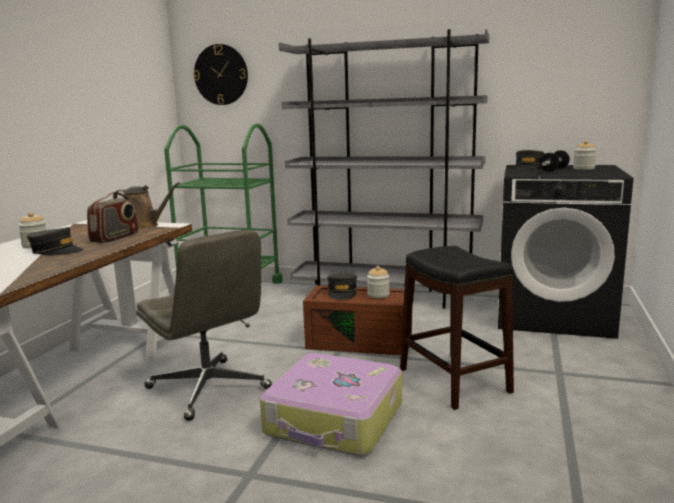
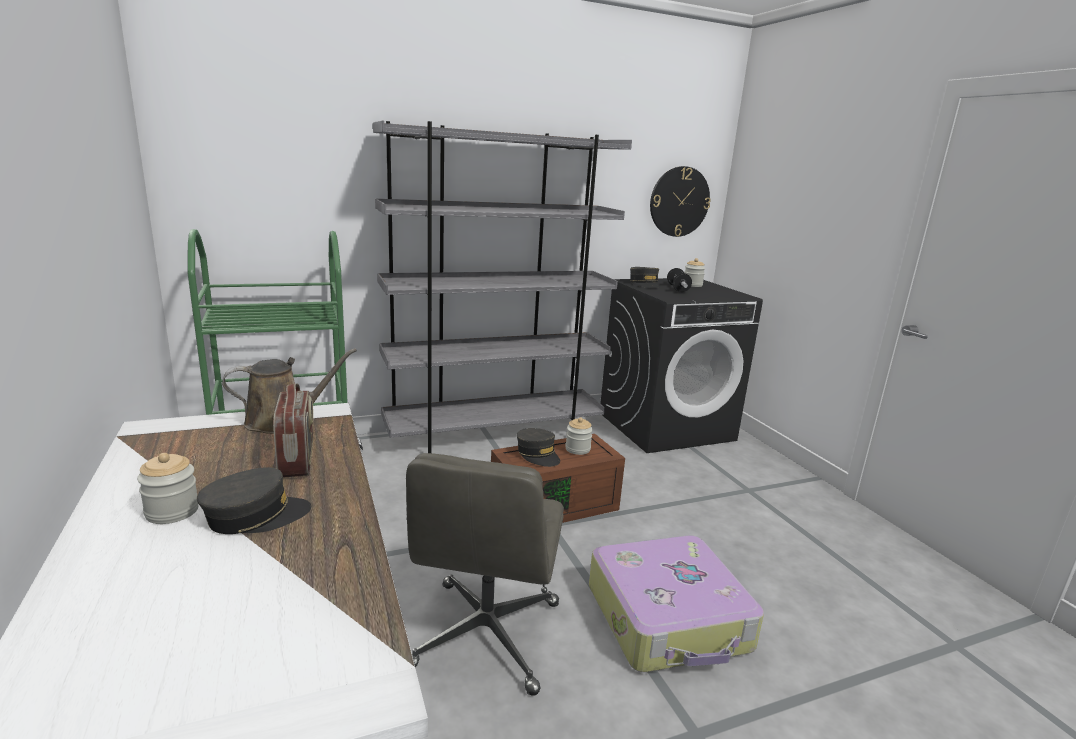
camera: 40 degrees left, 5 degrees up
(209, 389) = (486, 636): grey office chair -> grey office chair turned 90 degrees clockwise
(221, 74) = (240, 148): wall clock -> wall clock (679, 201)
(454, 380) = (693, 526): black stool -> none

